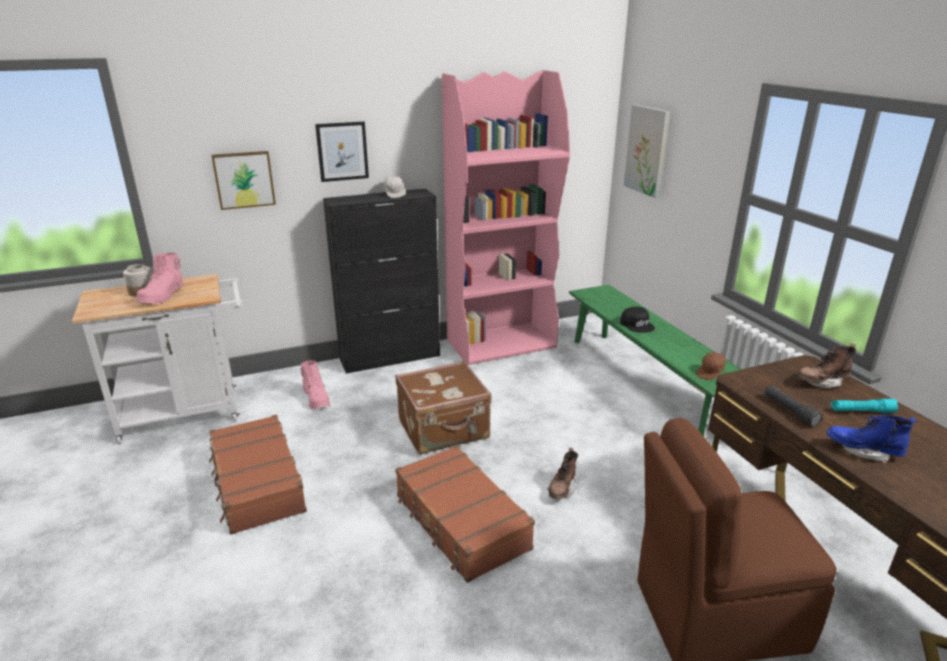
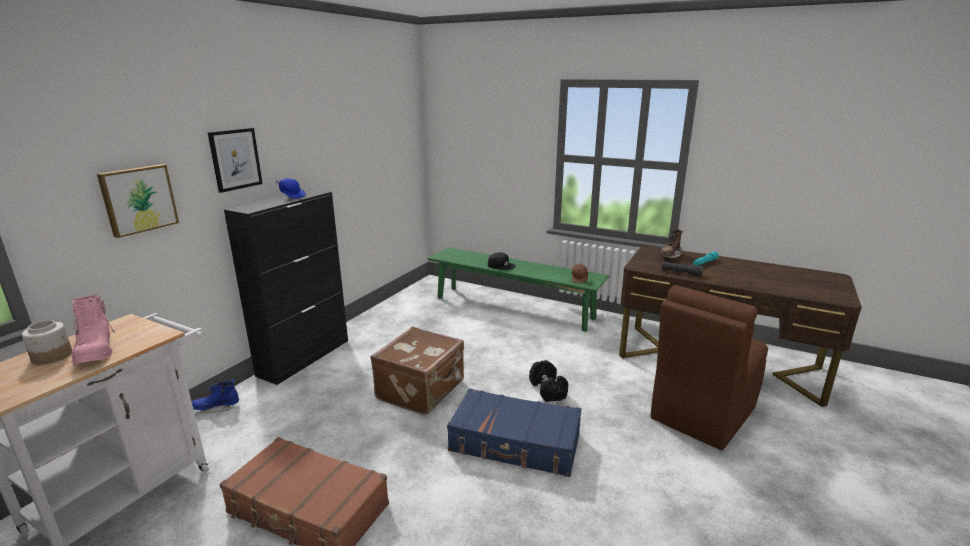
camera: 40 degrees left, 5 degrees down
(316, 399) = (274, 416): pink boot -> none
(394, 194) = (292, 196): white cap -> blue cap
(460, 522) = (515, 443): brown suitcase -> blue suitcase
(502, 343) = (387, 316): pink bookcase -> none
(562, 489) = (548, 390): brown boot -> black dumbbell
(647, 150) = (460, 139): picture -> none
(862, 451) = (734, 279): blue boot -> blue boot (216, 408)

